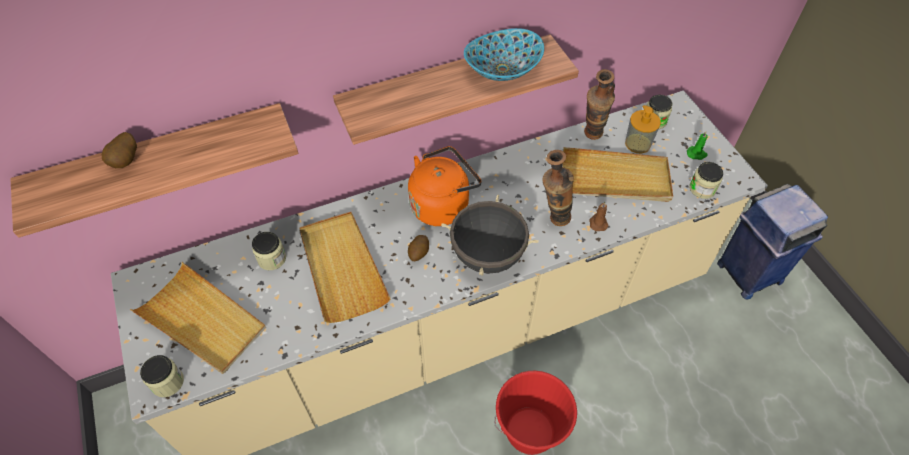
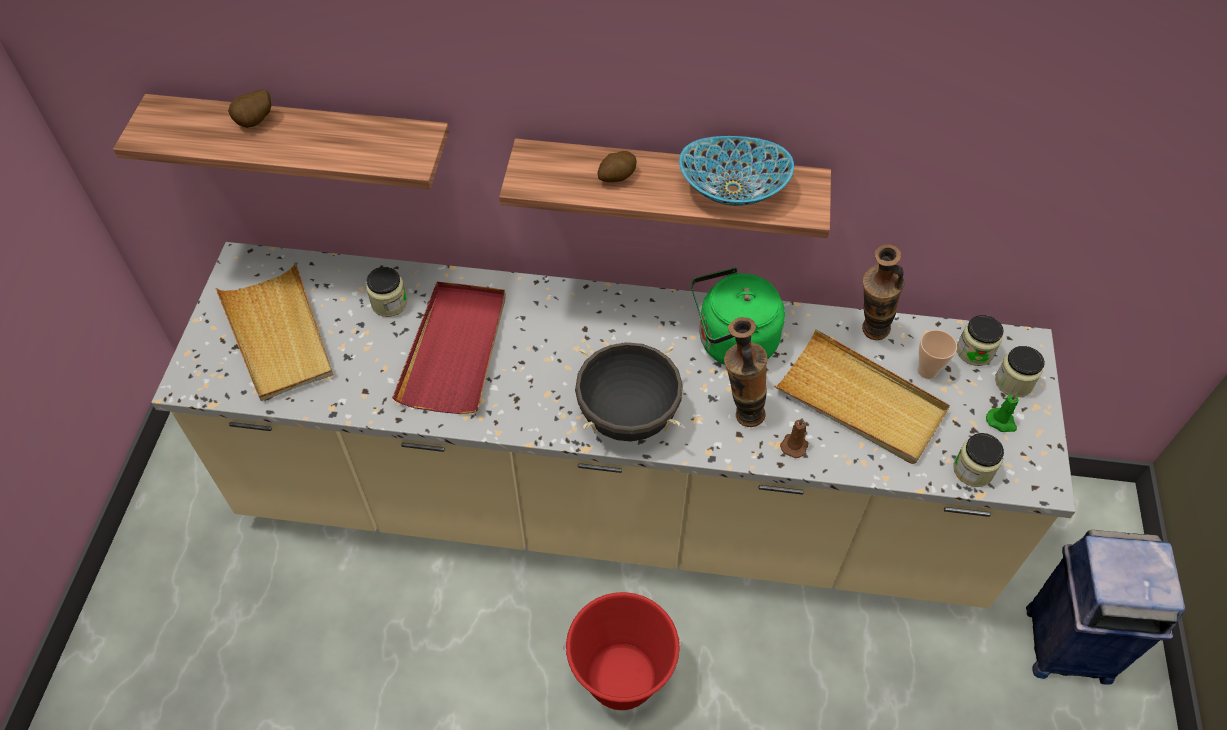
camera: 30 degrees right, 0 degrees up
(167, 382) = (206, 382): jar -> jar (1013, 382)
(342, 267) = (455, 349): beige tray -> red tray
(419, 253) = (550, 374): potato -> potato (616, 177)
(442, 204) = (618, 331): orange kettle -> none
(518, 179) = (732, 344): none -> green kettle
(638, 143) = (927, 371): soap dispenser -> cup

